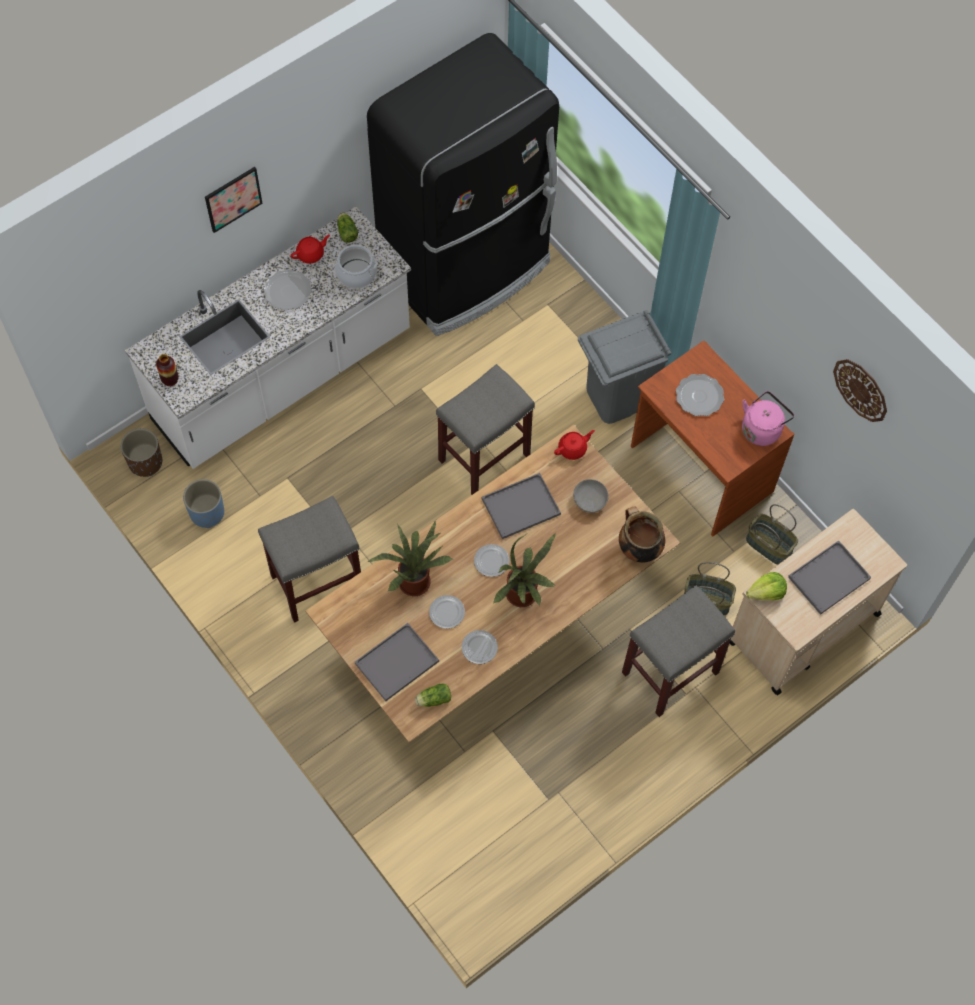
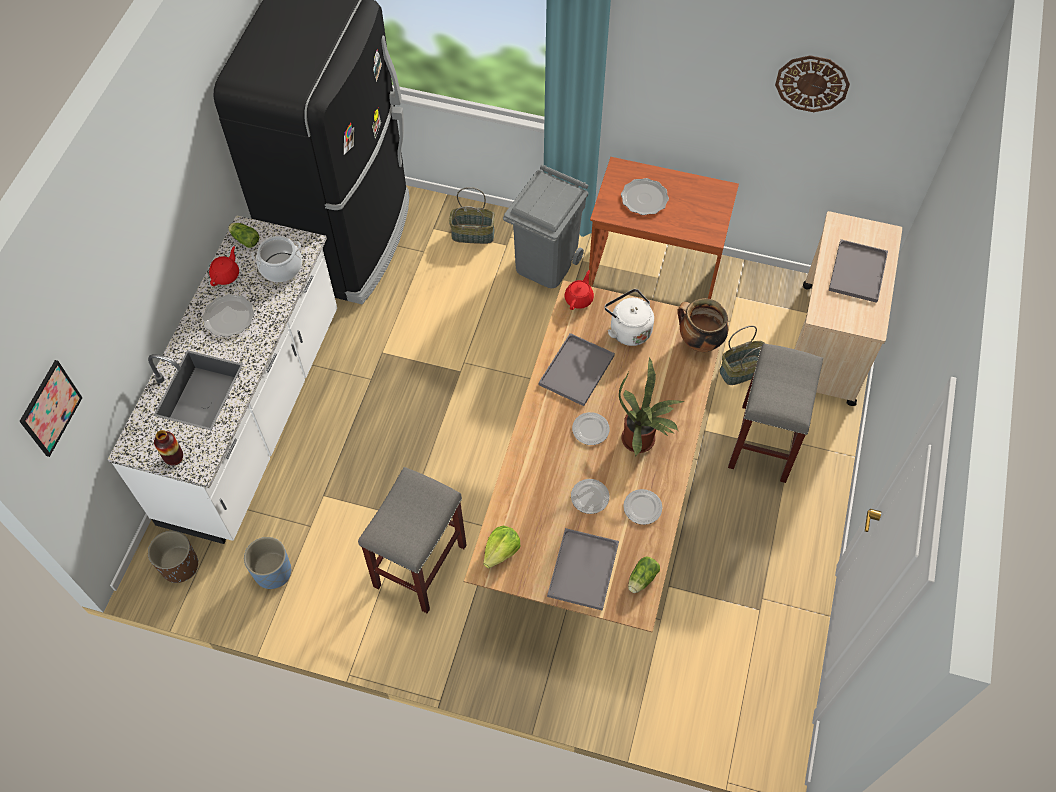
camera: 35 degrees left, 5 degrees down
(233, 199) = (137, 239): picture -> picture (50, 408)
(413, 579) = (537, 488): potted plant -> none
(484, 456) = (479, 372): grey stool -> none
(590, 500) = (628, 329): grey bowl -> white kettle
(762, 428) = (712, 193): pink kettle -> none
(766, 592) = (824, 312): lettuce -> lettuce (501, 551)
(769, 545) = (751, 300): basket -> basket (473, 233)

